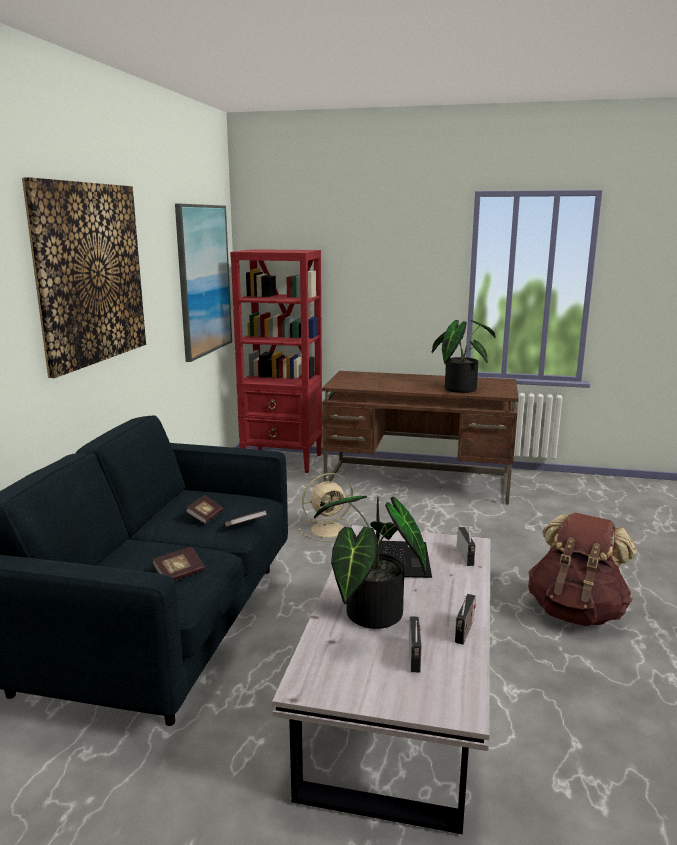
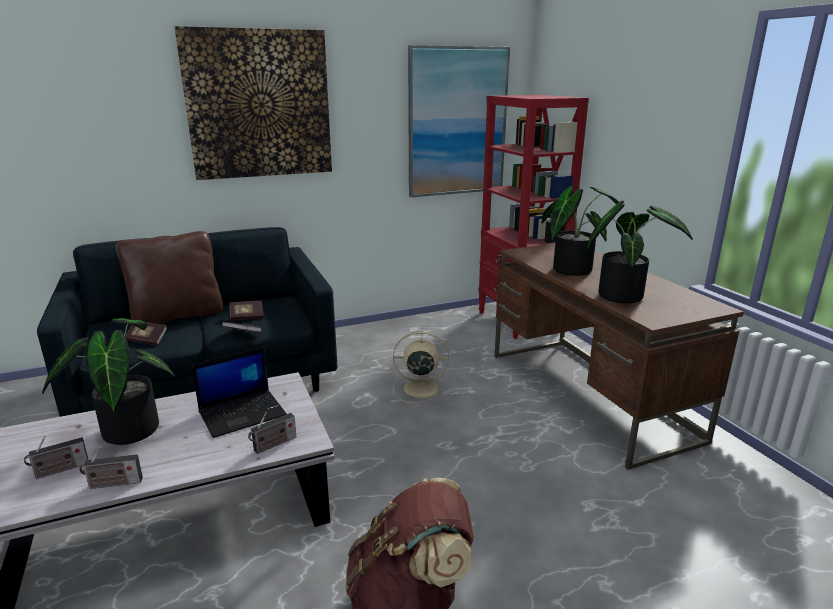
camera: 55 degrees right, 5 degrees up
(134, 549) = (177, 315): none -> brown pillow
(329, 529) = (419, 388): beige fan -> beige fan turned 150 degrees clockwise
(395, 384) = (571, 268): none -> potted plant

